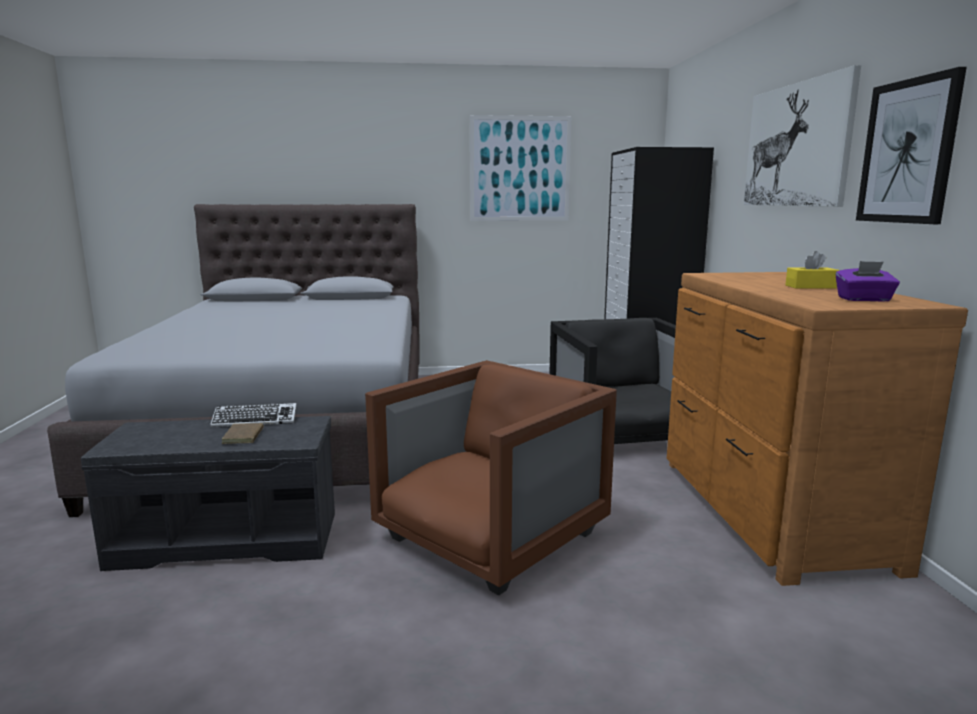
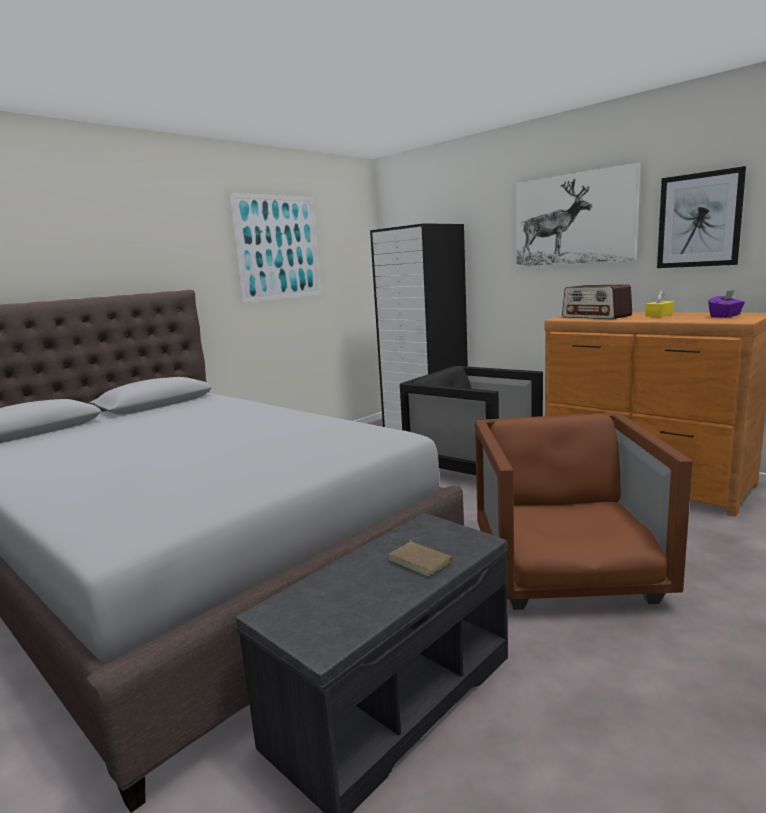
camera: 40 degrees left, 0 degrees up
(255, 420) = (378, 545): keyboard -> none
(744, 277) = (596, 316): none -> radio

